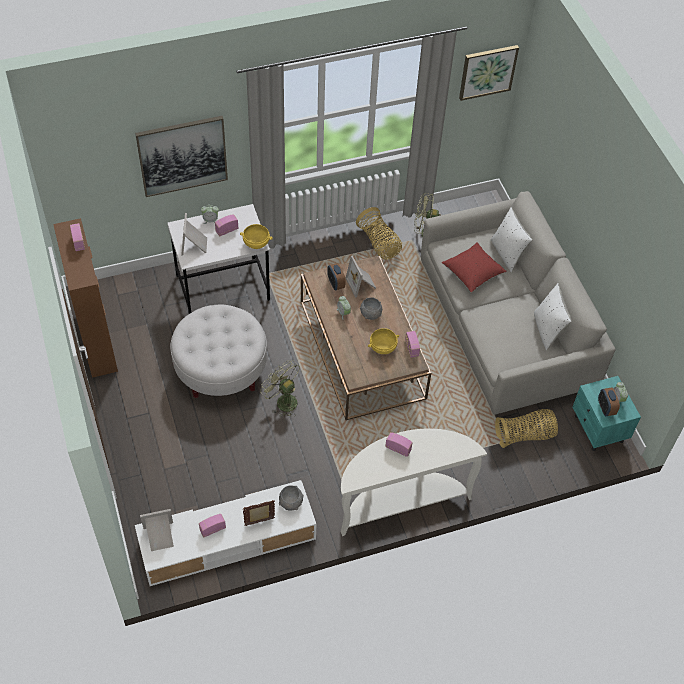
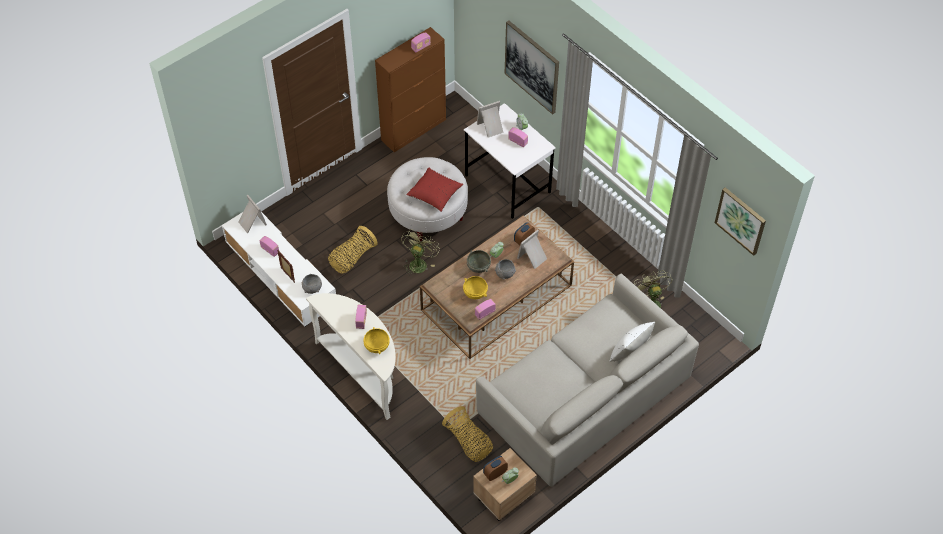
camera: 70 degrees right, 0 degrees up
(256, 243) = (515, 164): yellow bowl -> yellow bowl (376, 346)
(350, 333) = (478, 267): none -> grey bowl
(379, 243) = (617, 272): basket -> basket (352, 258)
(472, 273) = (592, 333): red pillow -> red pillow (435, 195)
(547, 330) = (558, 407): white pillow -> none
(598, 429) = (503, 498): turquoise nightstand -> beige nightstand

